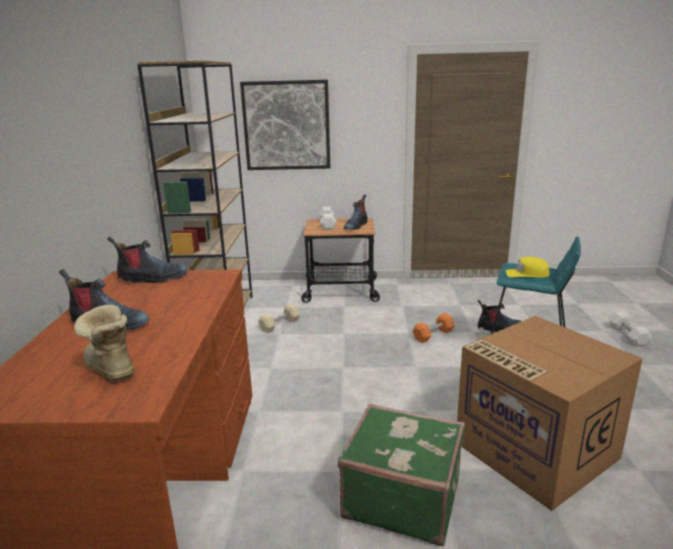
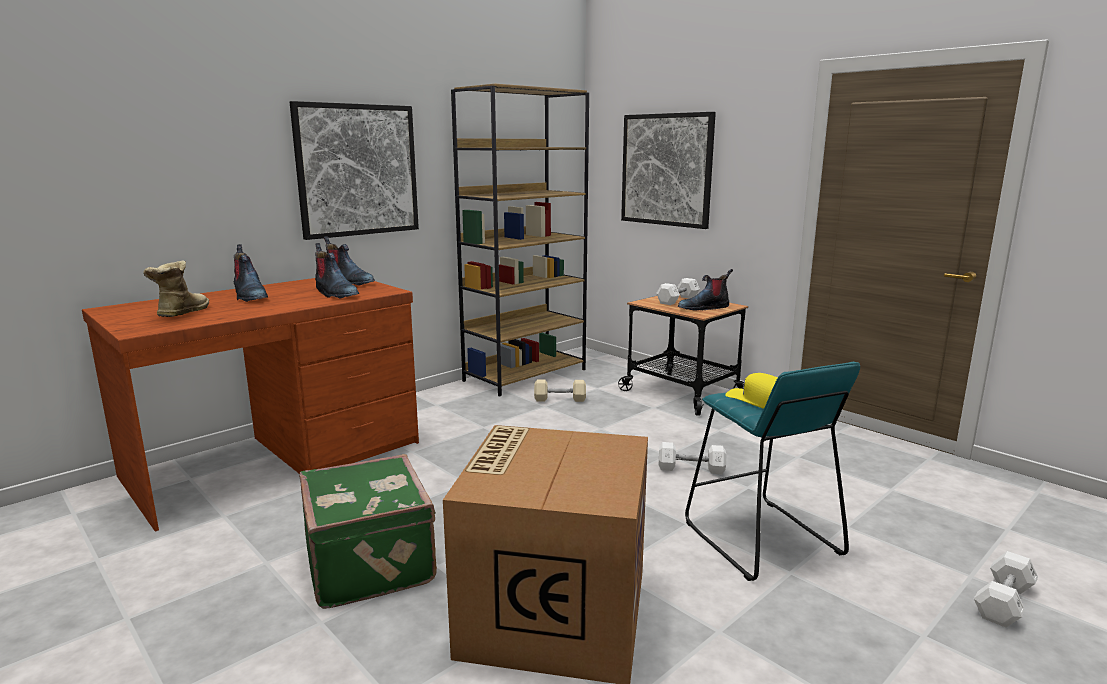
camera: 45 degrees right, 5 degrees down
(98, 159) = (357, 170): none -> picture
(433, 335) = (691, 469): orange dumbbell -> white dumbbell
(499, 329) = (792, 500): boot -> boot (335, 294)

